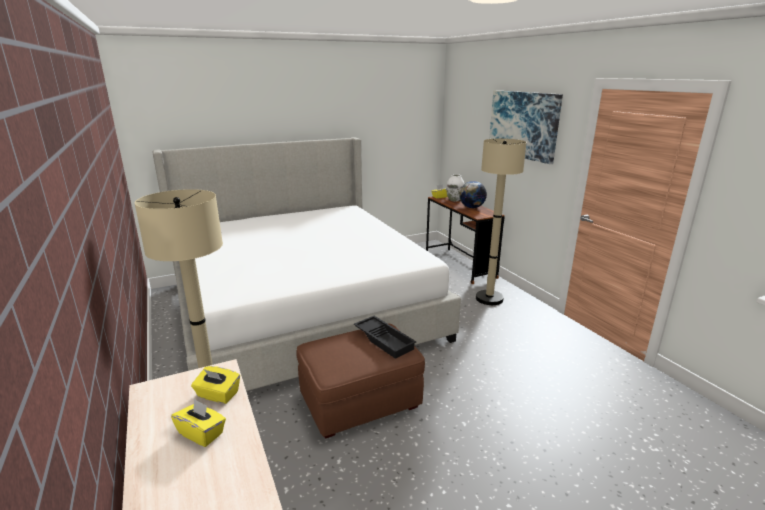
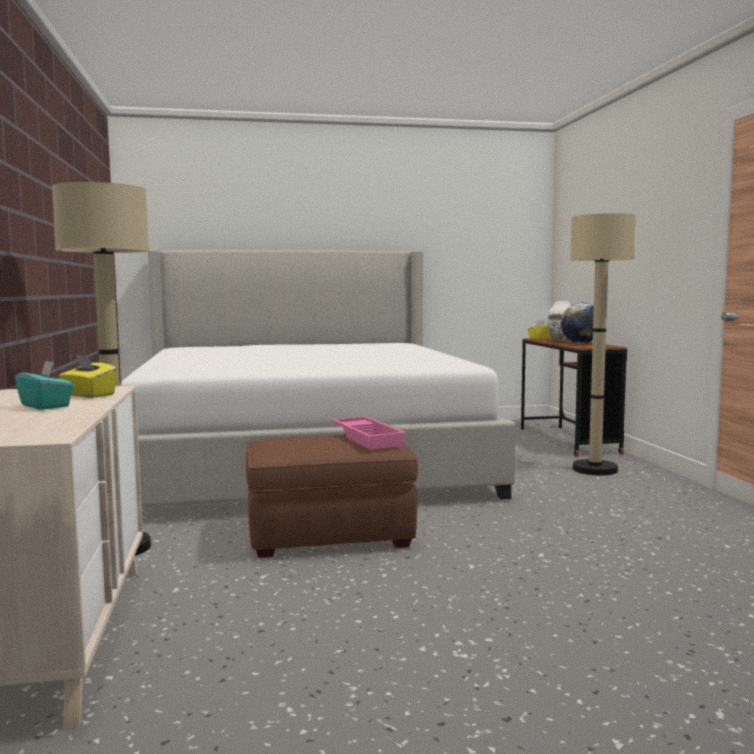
camera: 15 degrees right, 15 degrees down
(202, 433) = (46, 406): yellow tissue box -> turquoise tissue box
(385, 340) = (369, 438): black tray -> pink tray
(523, 125) = (645, 207): picture -> none

